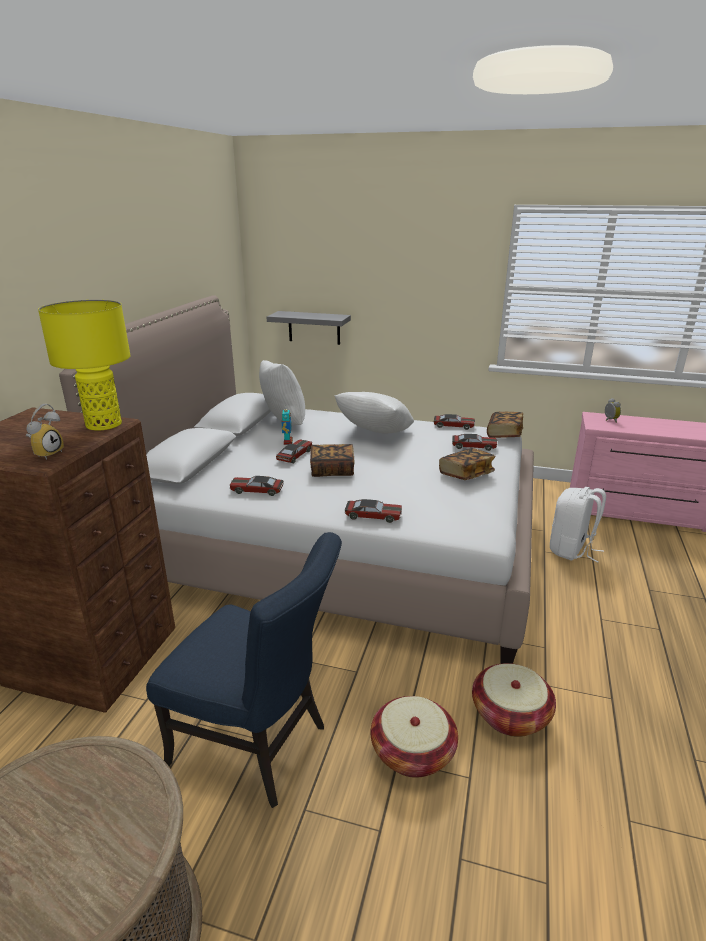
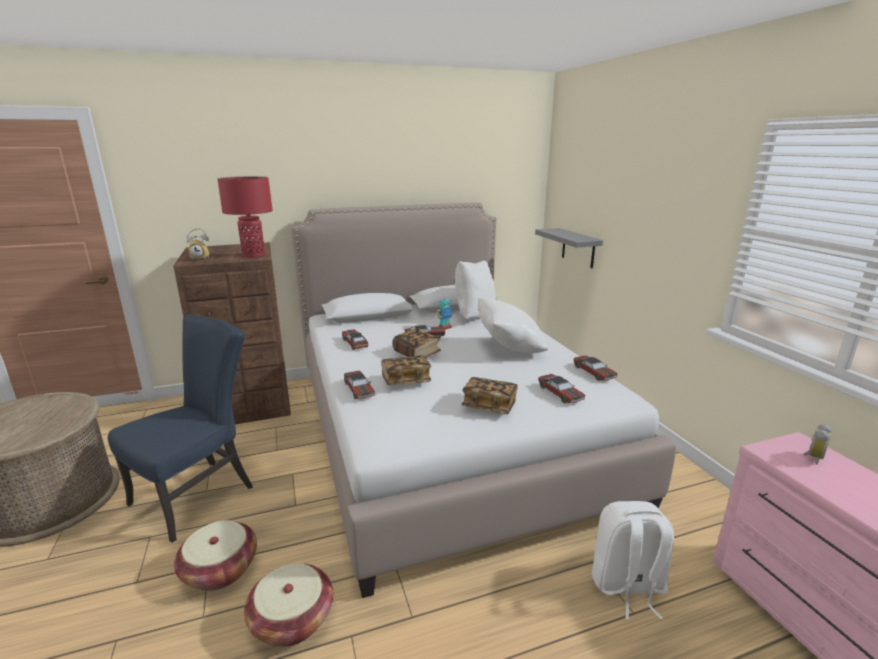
camera: 55 degrees right, 5 degrees down
(103, 424) = (253, 255): yellow table lamp -> red table lamp
(257, 745) = (200, 492): blue chair -> blue chair turned 135 degrees counterclockwise
(504, 434) = (624, 401): book -> book (406, 381)

